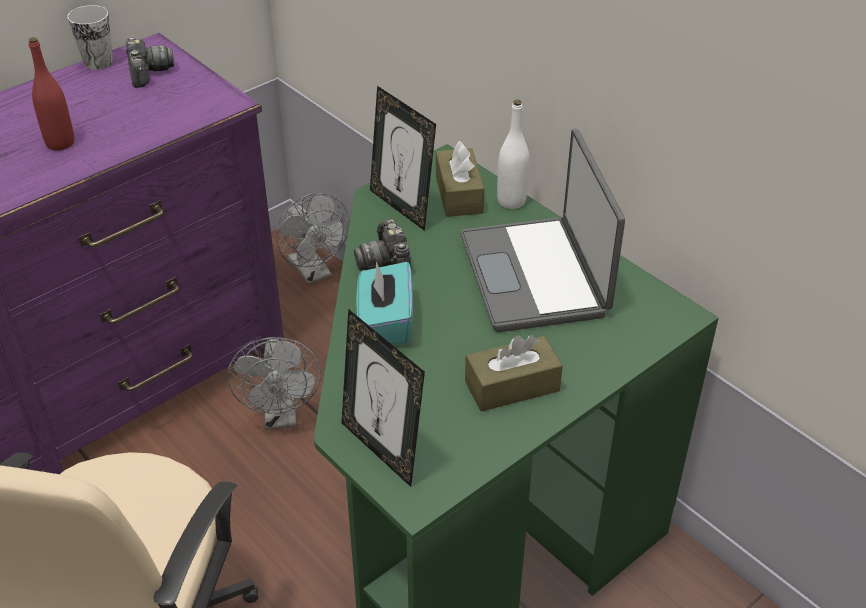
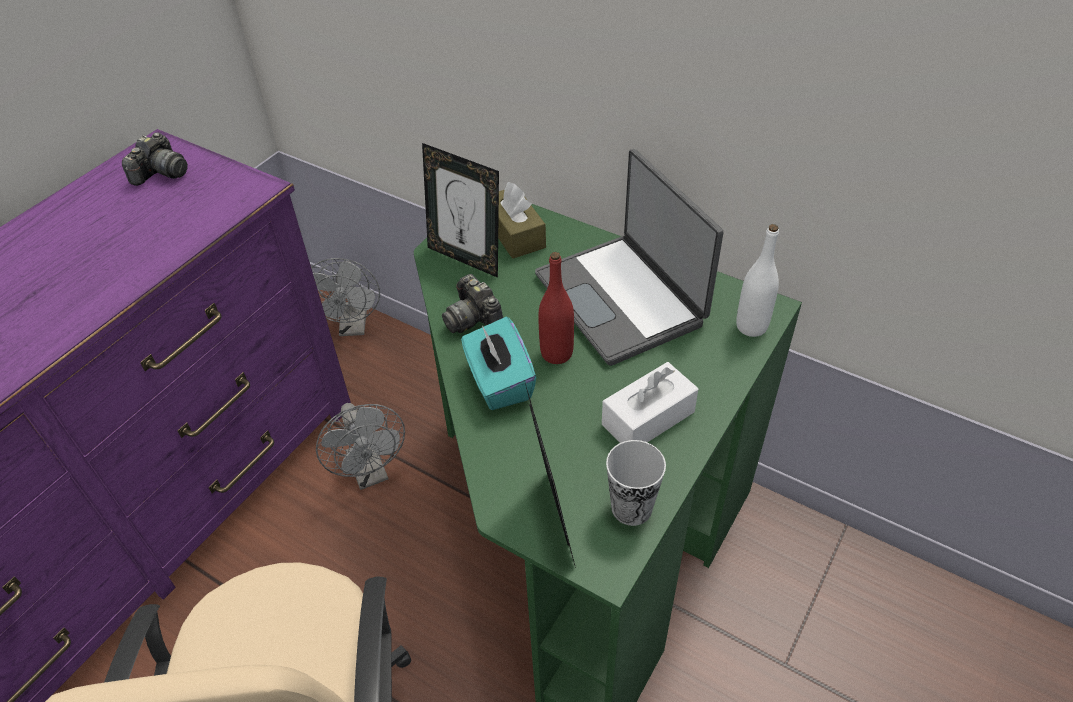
camera: 15 degrees left, 5 degrees up
(60, 143) = (92, 268): red bottle -> red bottle (556, 353)
(98, 62) = (103, 172): cup -> cup (631, 508)
(148, 73) = (161, 173): camera -> camera turned 60 degrees clockwise
(314, 273) = (354, 327): grey fan -> grey fan turned 45 degrees clockwise
(382, 449) = (551, 520): picture frame -> picture frame turned 135 degrees counterclockwise
(511, 201) = (567, 230): white bottle -> white bottle (751, 326)
(512, 386) = (648, 418): brown tissue box -> white tissue box

